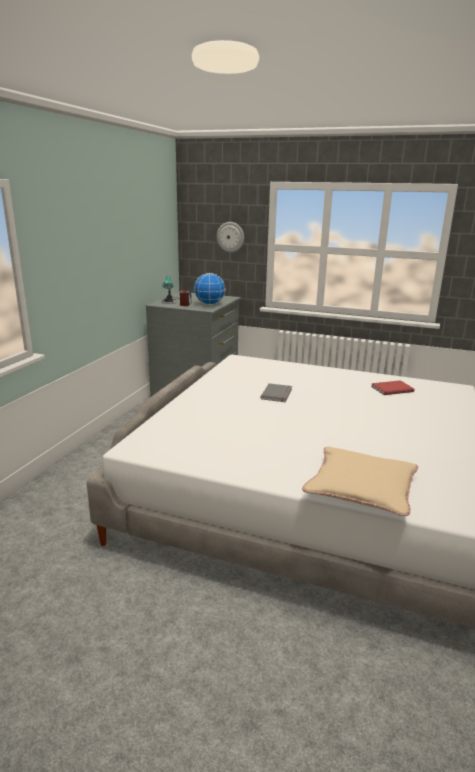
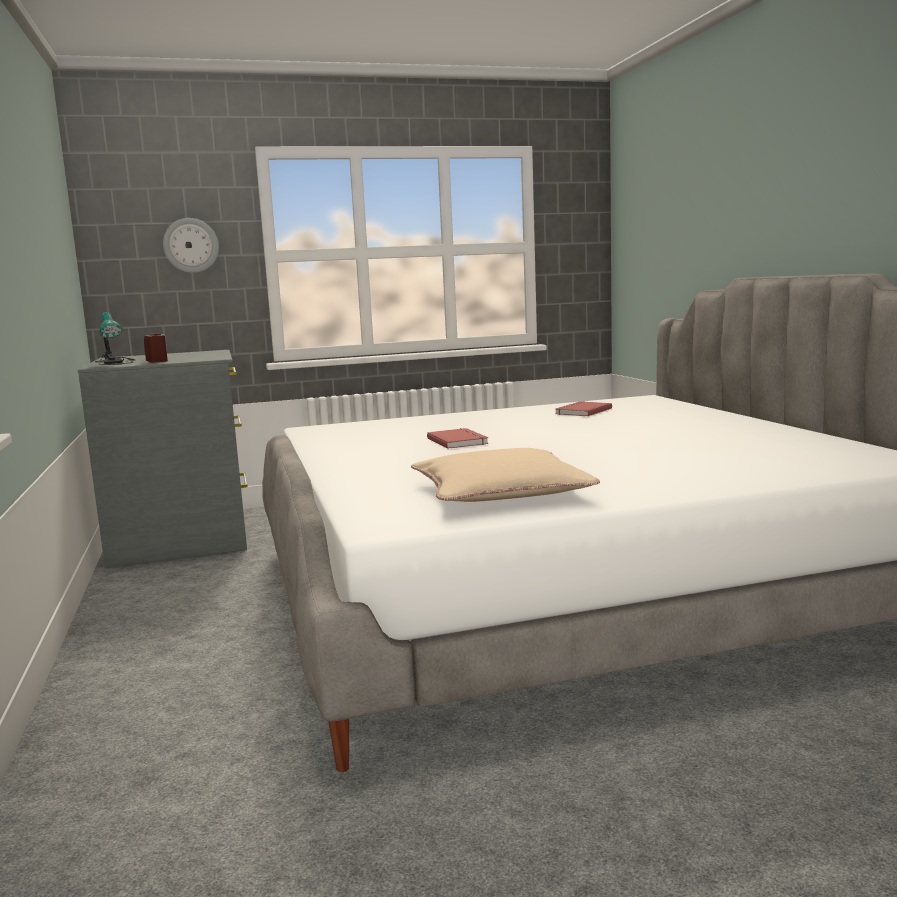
camera: 35 degrees left, 10 degrees down
(209, 304) = (201, 357): globe -> none
(277, 394) = (459, 441): grey book -> red book
(361, 488) = (761, 473): beige pillow -> beige pillow (500, 492)

